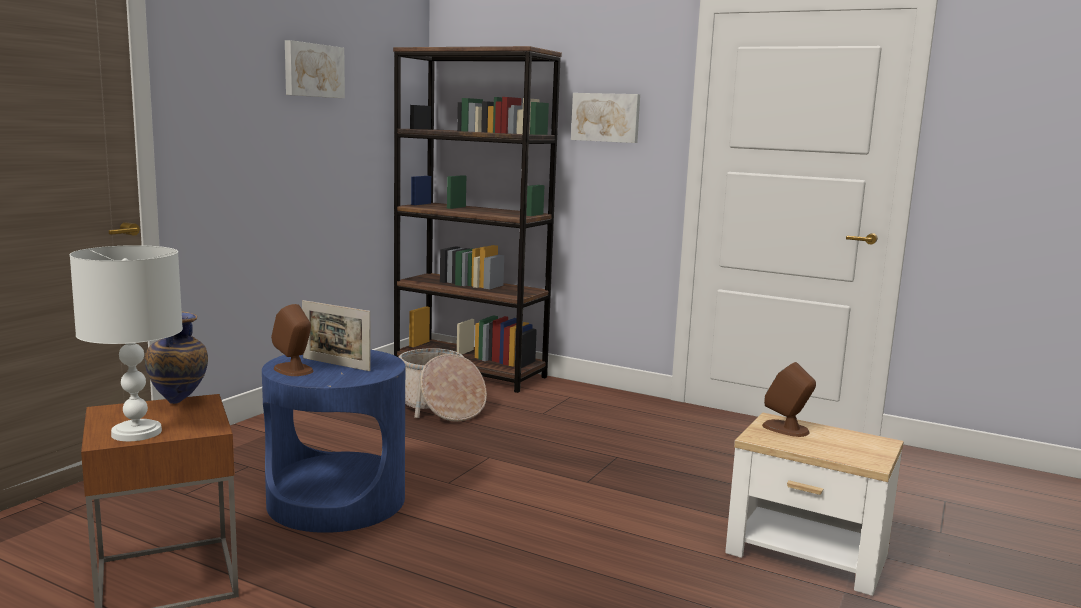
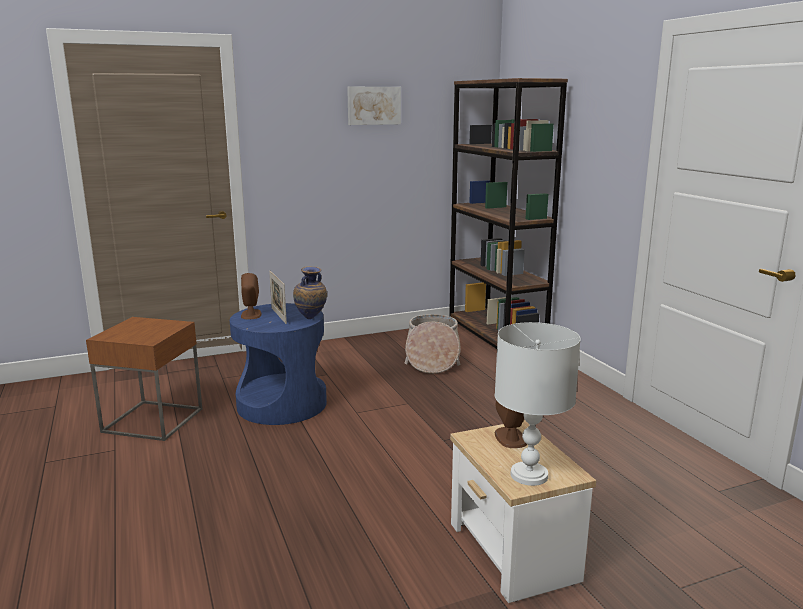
camera: 40 degrees right, 5 degrees up
(137, 432) = (121, 335): white table lamp -> white table lamp (530, 475)
(180, 404) = (167, 323): vase -> vase (311, 319)
(606, 117) = (594, 136): picture -> none

